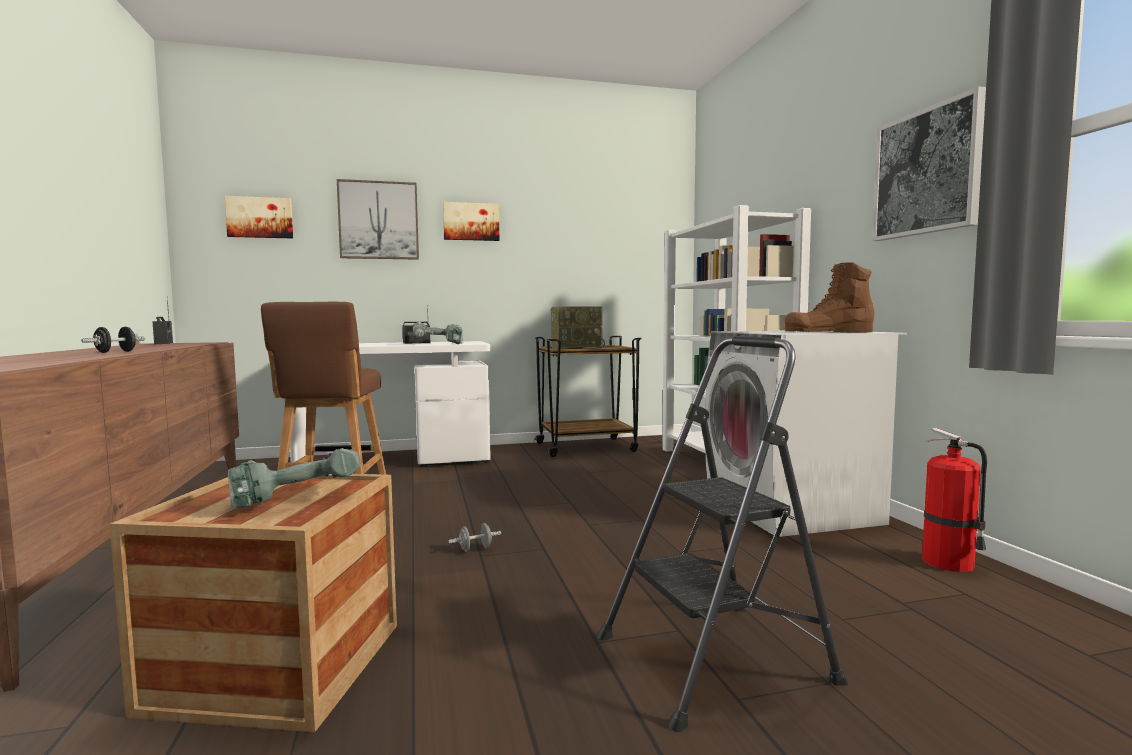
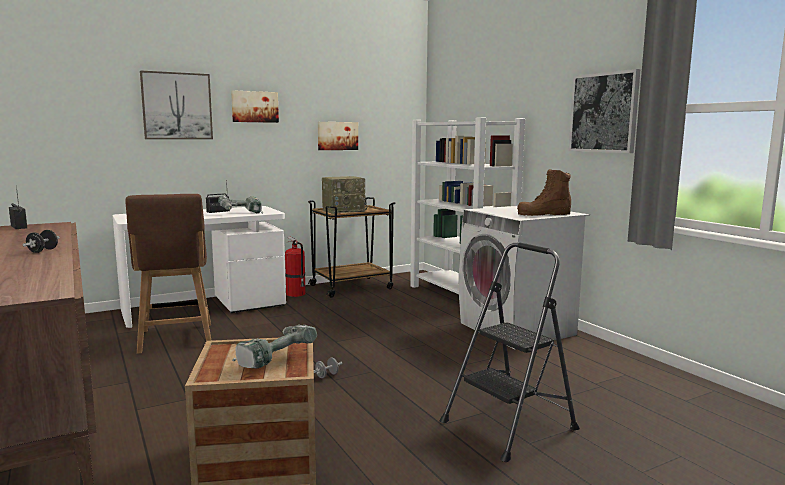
camera: 15 degrees left, 5 degrees up
(260, 218) = (71, 104): picture -> picture (337, 136)
(950, 563) = (615, 357): fire extinguisher -> fire extinguisher (296, 294)

